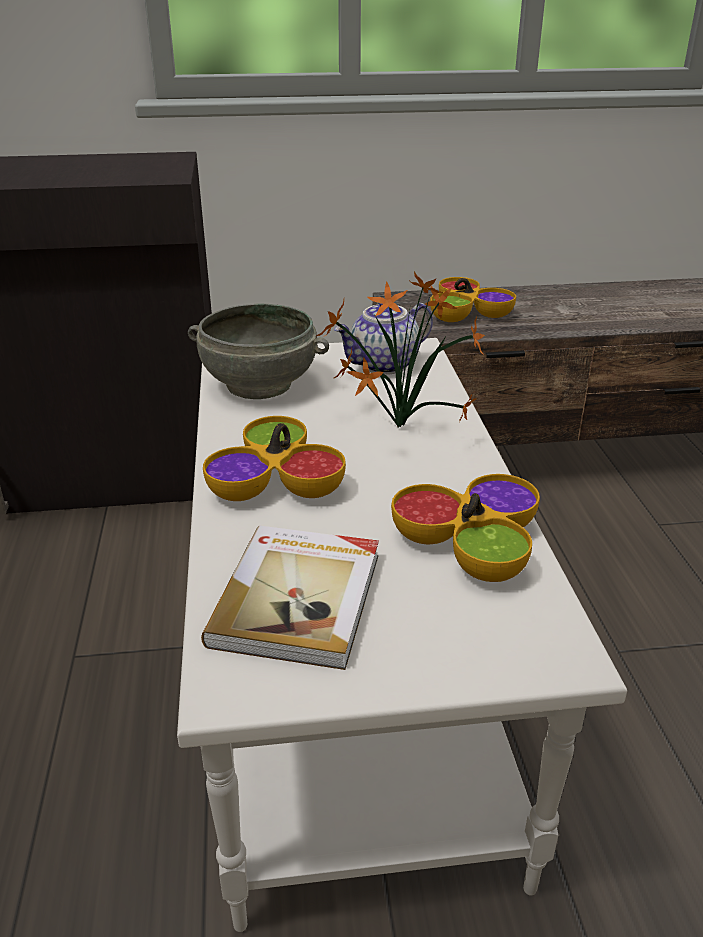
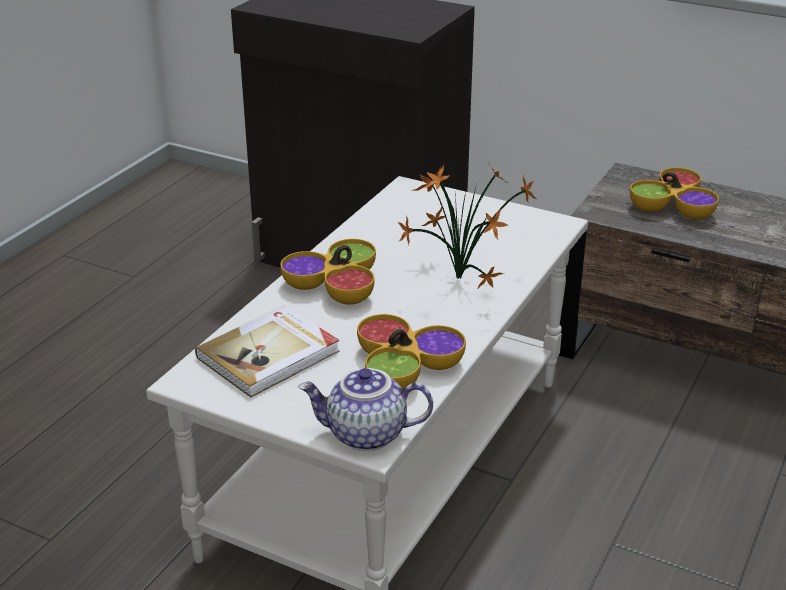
camera: 35 degrees right, 0 degrees up
(259, 385) = (402, 216): grey bowl -> none
(384, 365) = (512, 230): teapot -> teapot (365, 435)

